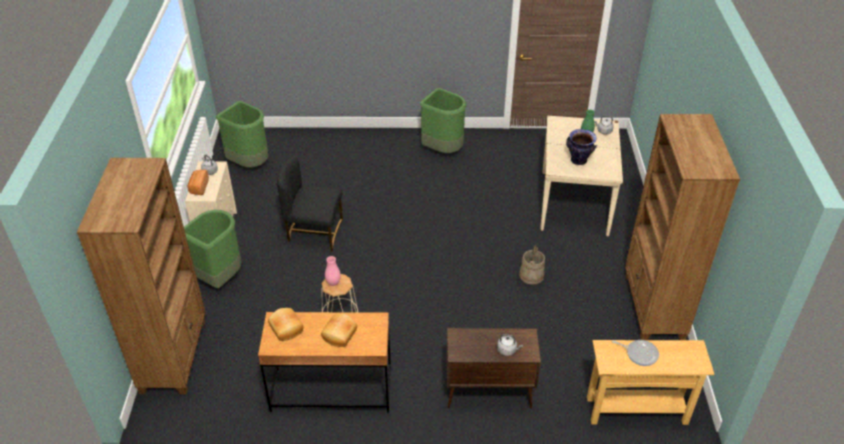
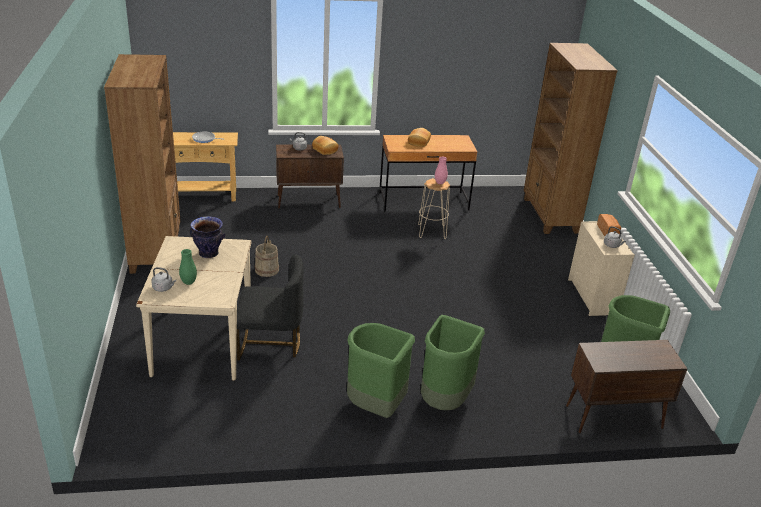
camera: 170 degrees right, 10 degrees down
(220, 278) = (557, 261): green trash can -> green trash can (445, 401)
(281, 137) = (613, 417): none -> brown cabinet
(285, 329) = (458, 144): bread -> bread (325, 150)
(314, 232) = (494, 299): black chair -> black chair (270, 344)

